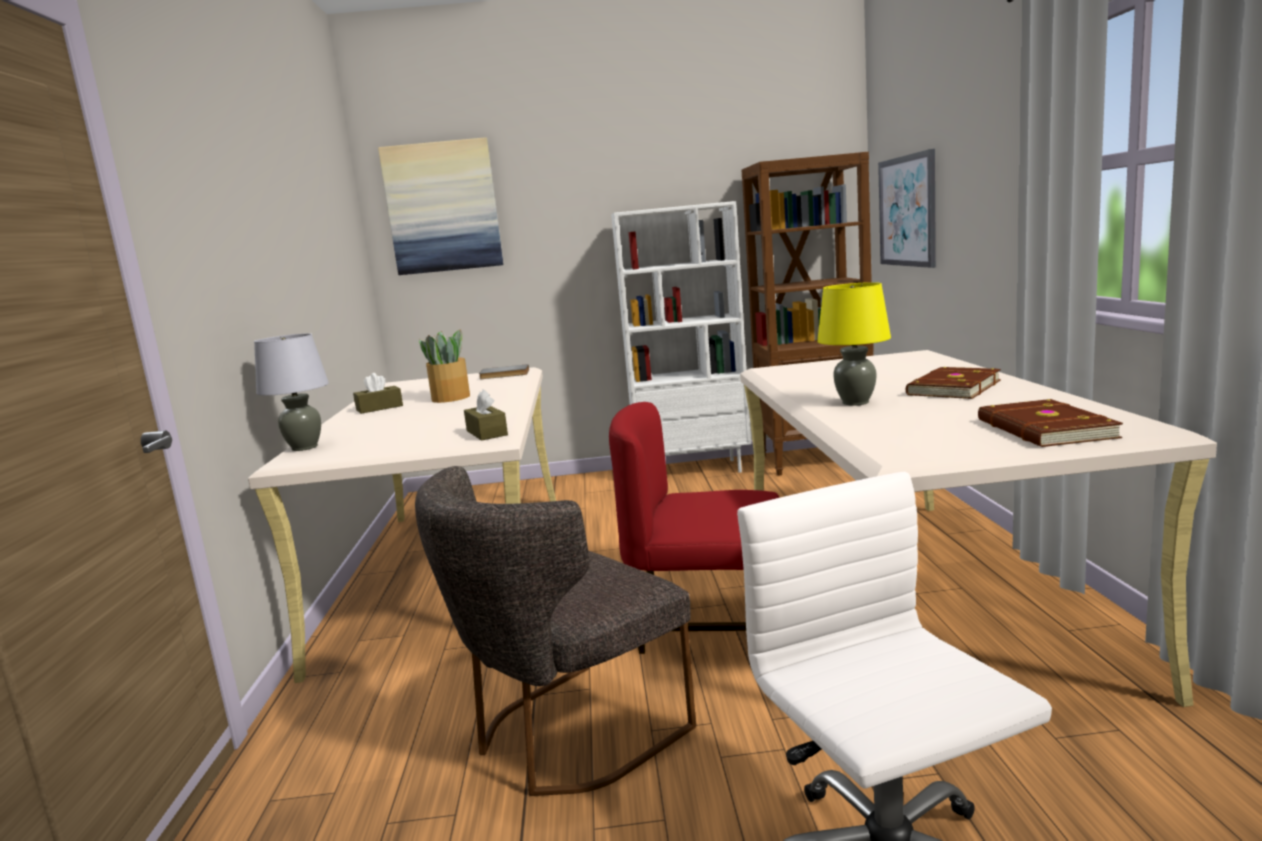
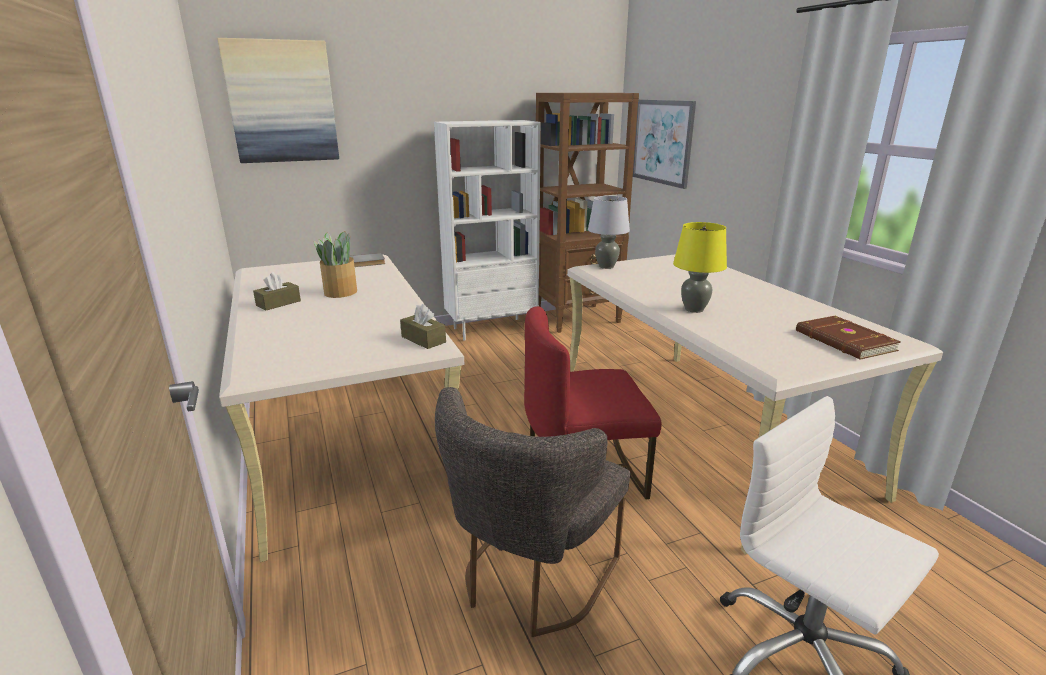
camera: 20 degrees left, 10 degrees up
(305, 447) = (252, 357): grey table lamp -> grey table lamp (606, 266)
(951, 388) = (745, 295): brown book -> none

